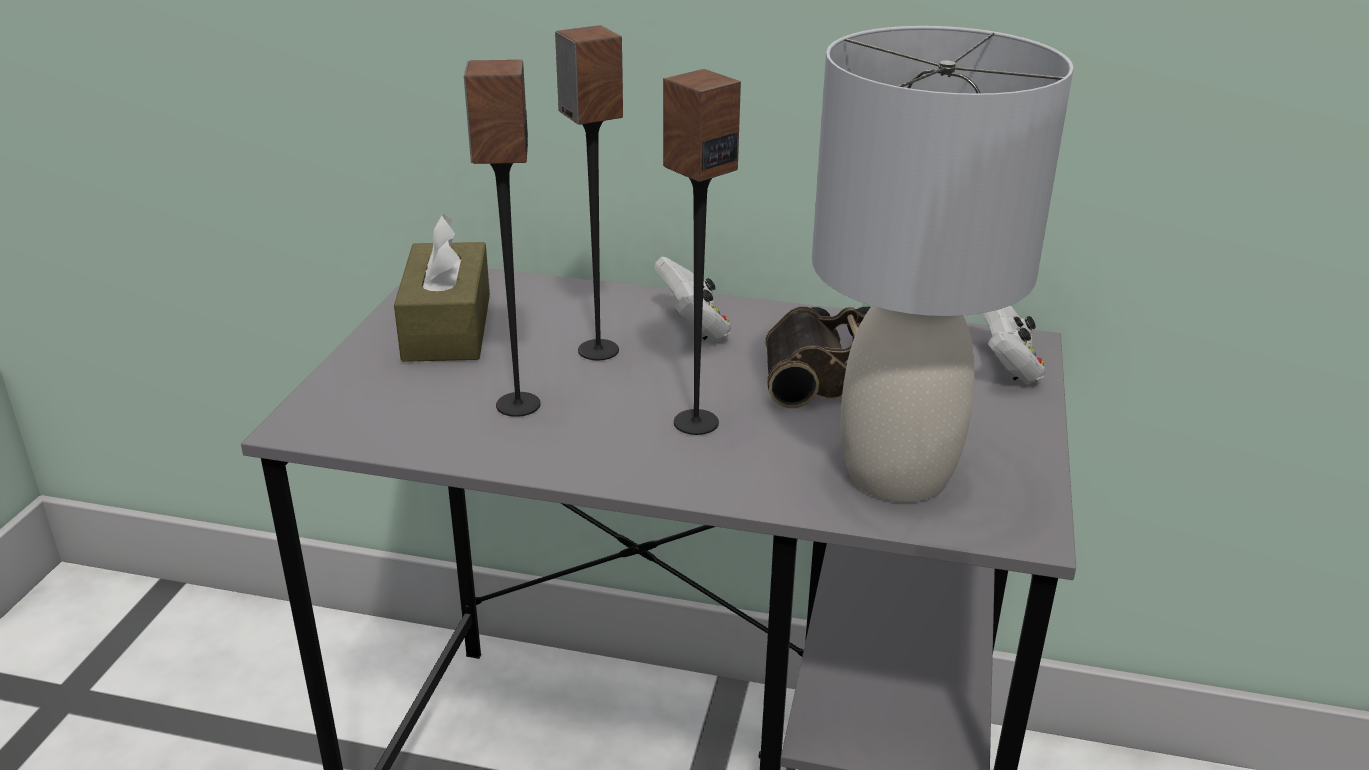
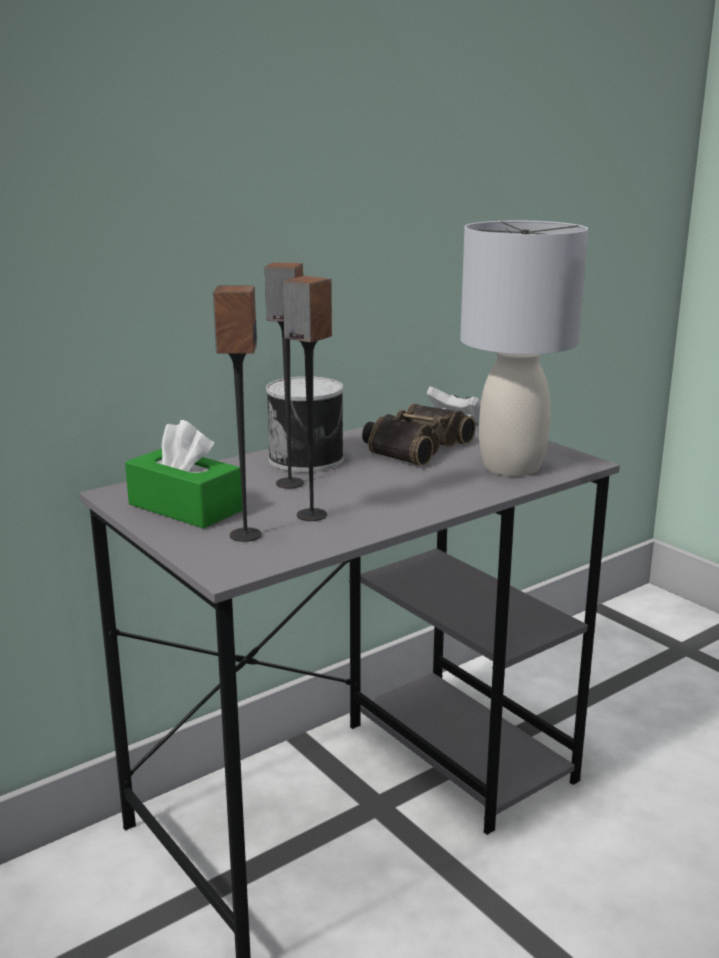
camera: 50 degrees left, 10 degrees down
(447, 327) = (185, 507): brown tissue box -> green tissue box
(693, 327) = (308, 459): white game controller -> can
(695, 422) = (401, 486): speaker -> speaker (244, 535)

